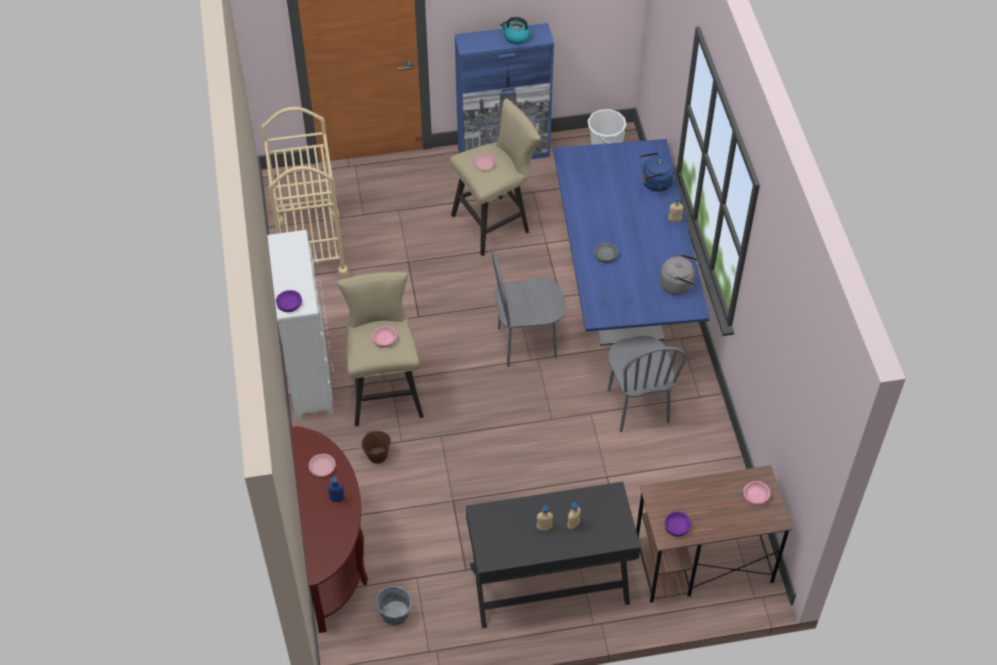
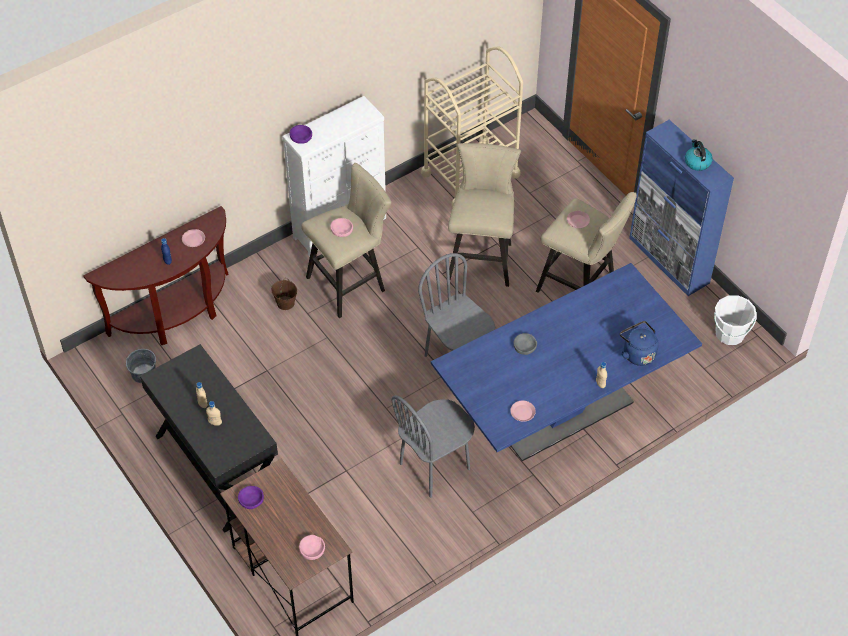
camera: 65 degrees right, 0 degrees up
(418, 279) = (481, 257): none -> beige stool
(678, 284) = (522, 412): grey kettle -> pink plate

